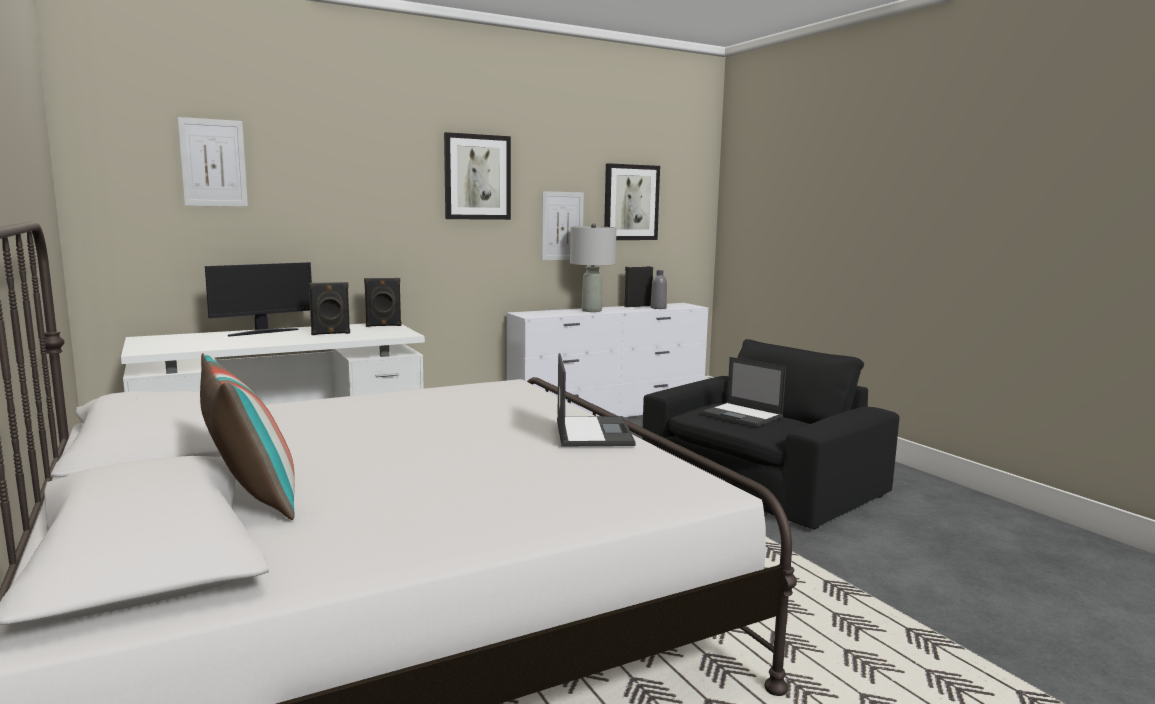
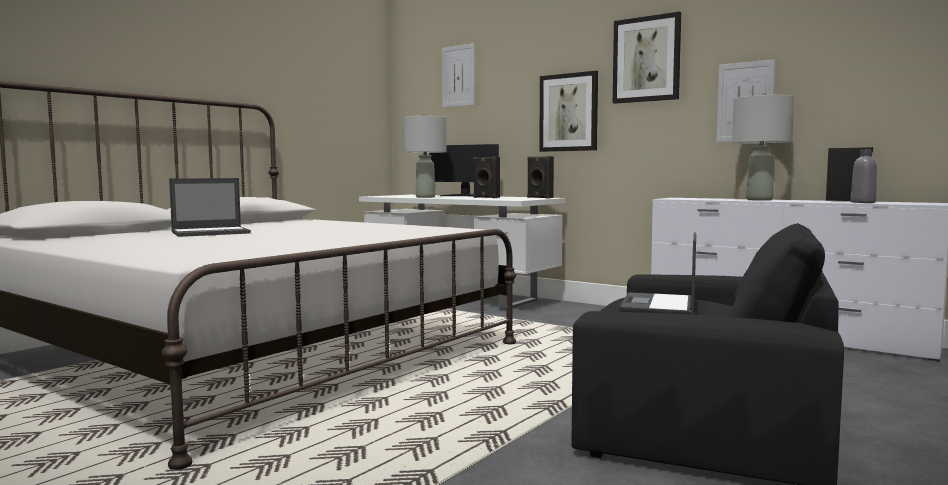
camera: 65 degrees right, 5 degrees down
(247, 343) = (425, 197): none -> grey table lamp
(251, 501) = (149, 231): pillow -> none
(593, 432) = (330, 241): laptop -> laptop (212, 232)
(631, 202) = (852, 64): picture -> picture (569, 112)

